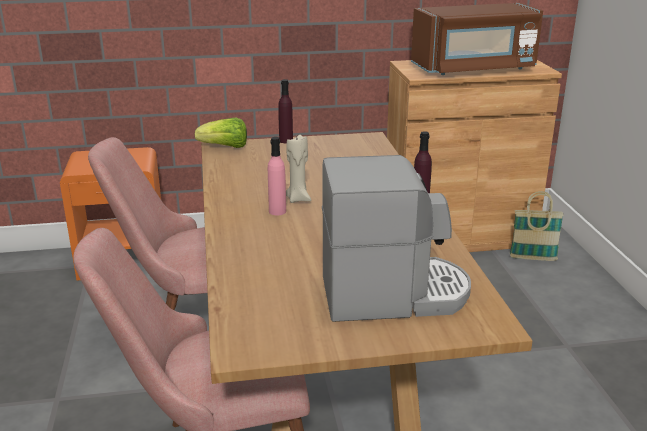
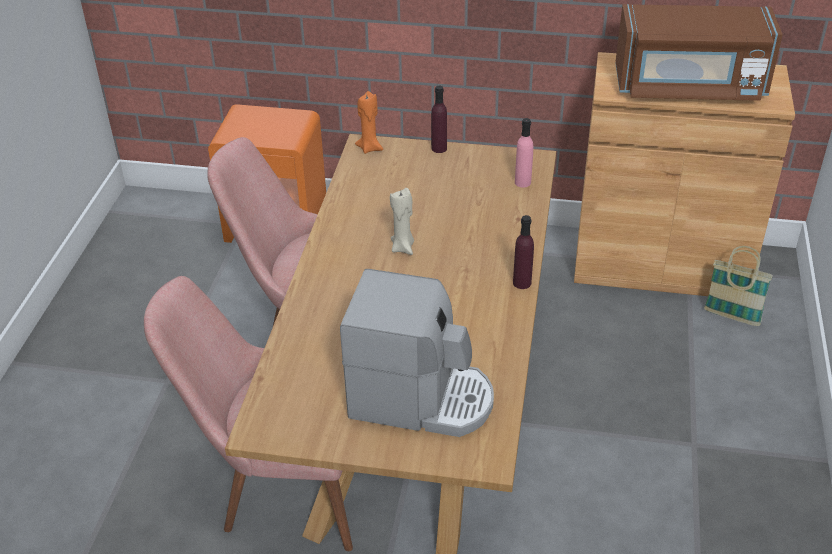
camera: 20 degrees right, 15 degrees up
(225, 147) = (369, 148): lettuce -> orange candle
(277, 211) = (373, 262): pink bottle -> pink bottle (522, 182)

